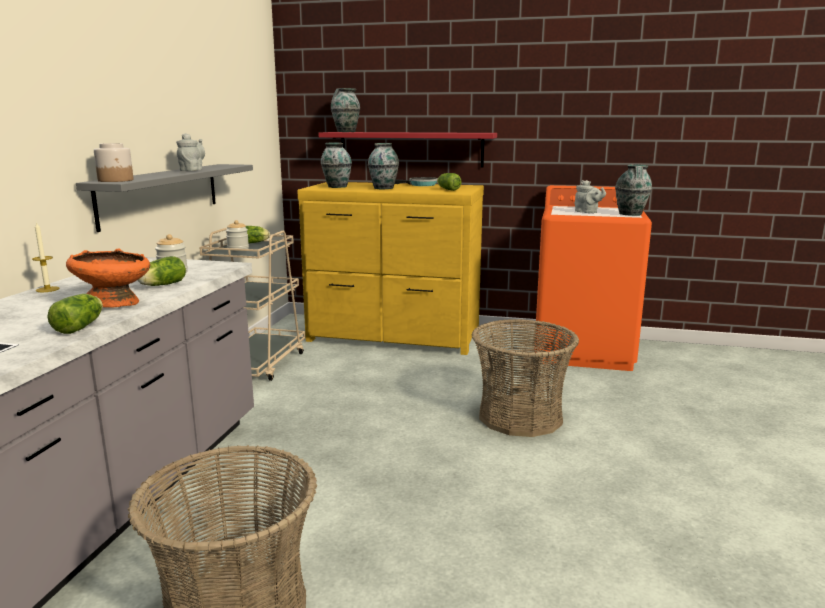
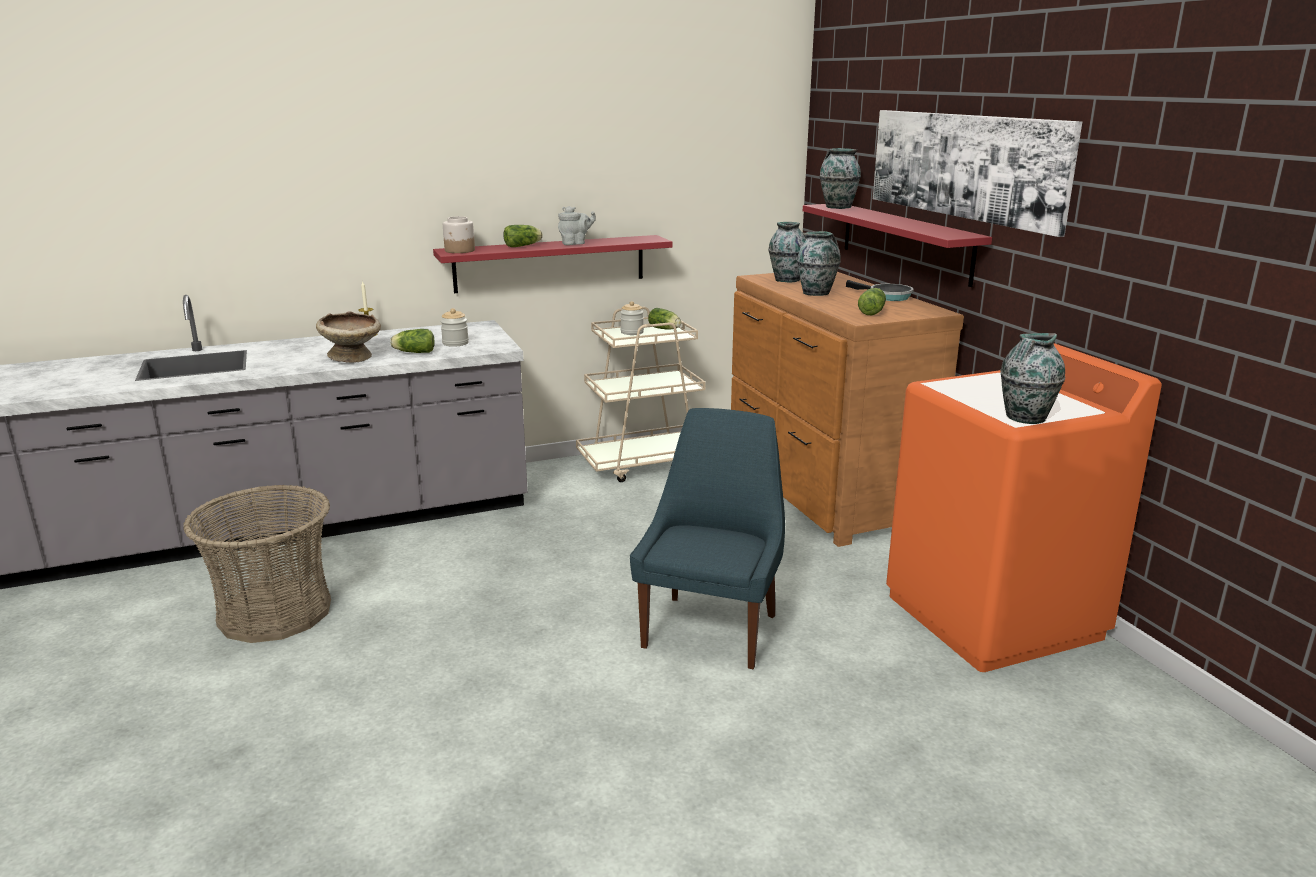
camera: 55 degrees right, 5 degrees up
(81, 326) = (291, 368): lettuce -> lettuce (524, 246)
(115, 303) = (353, 357): orange bowl -> beige bowl
(161, 194) = (550, 263): grey shelf -> red shelf
(394, 336) = (822, 491): yellow dresser -> brown dresser
(464, 91) = (965, 166): none -> picture
(520, 416) = (712, 628): basket -> blue chair
(587, 212) = (984, 395): grey teapot -> none

